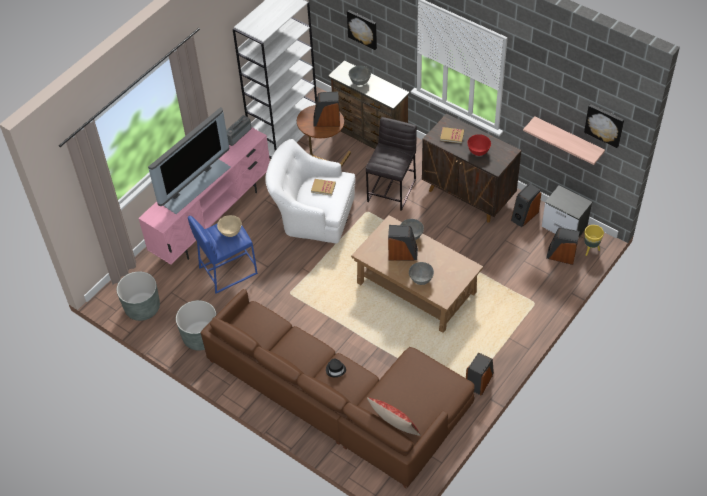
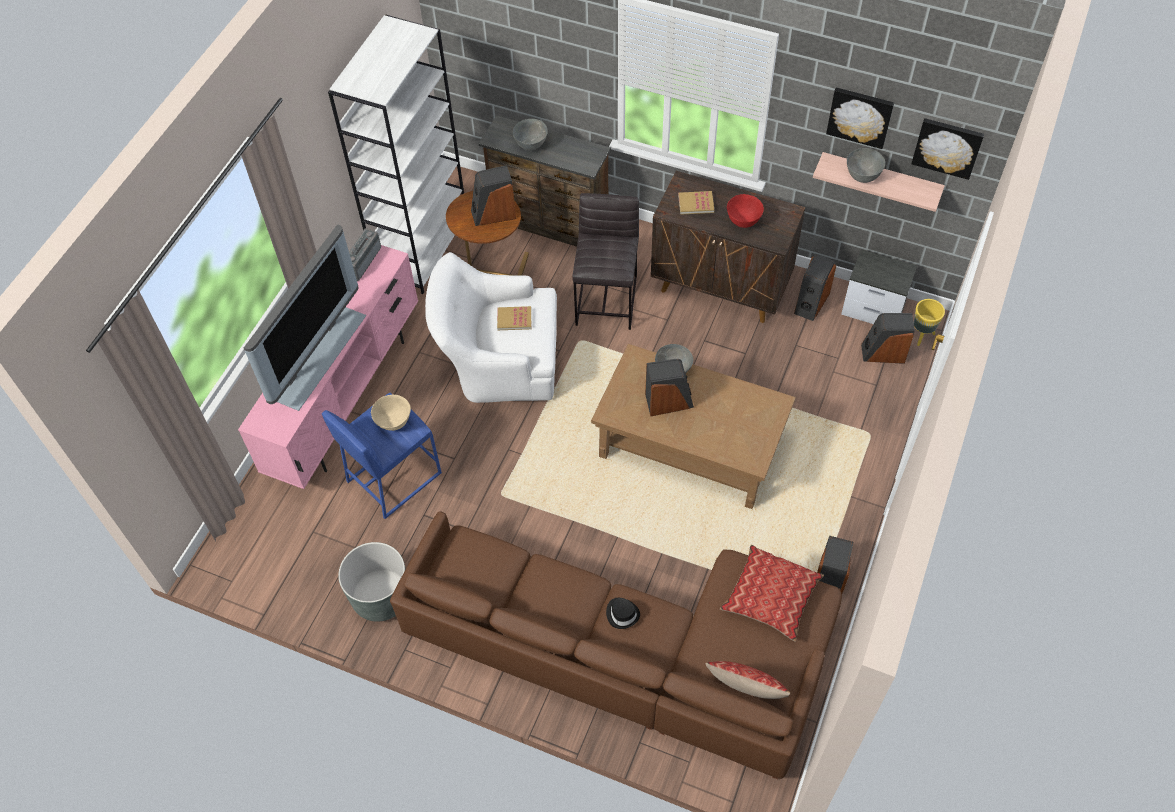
camera: 15 degrees left, 5 degrees up
(142, 308) = (273, 567): grey planter -> none
(363, 28) = (521, 60): picture -> picture (860, 116)
(421, 280) = (710, 438): grey bowl -> grey bowl (862, 176)
(428, 378) = (771, 597): none -> pillow

